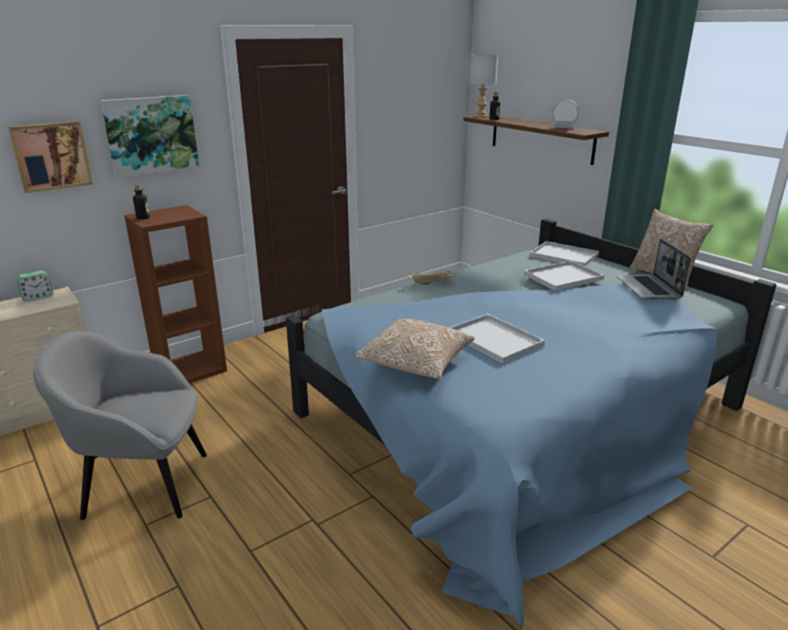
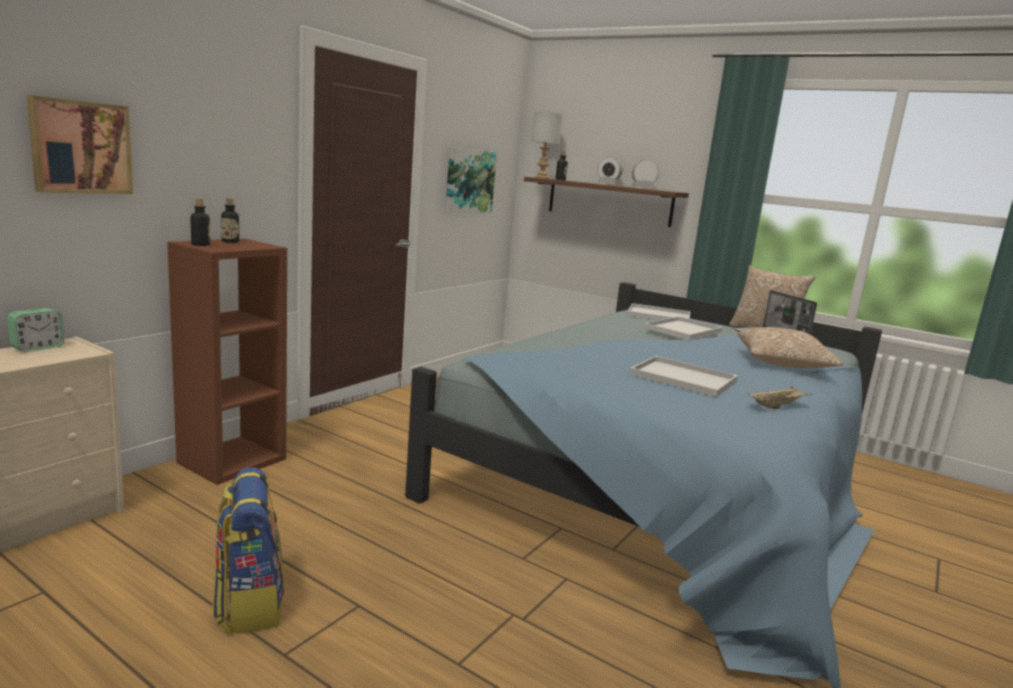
camera: 20 degrees left, 10 degrees down
(143, 484) = (249, 603): grey armchair -> backpack
(151, 135) = (210, 142): picture -> picture (469, 181)
(170, 211) = (230, 241): none -> bottle
(415, 363) = (628, 400): pillow -> pillow (782, 364)
(431, 283) = (555, 335): beige tray -> beige tray (777, 406)
(536, 123) = (608, 184): none -> alarm clock

